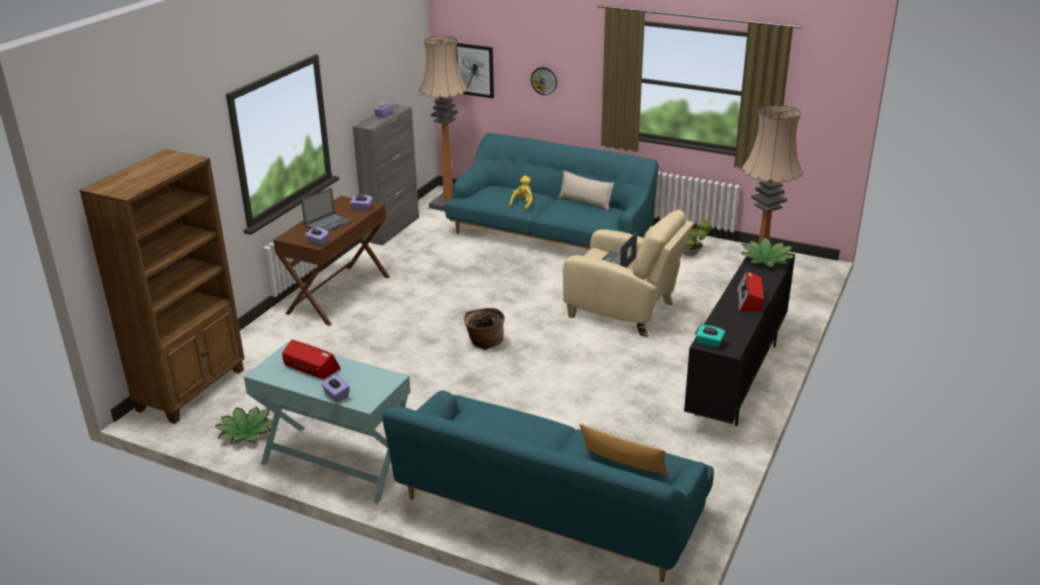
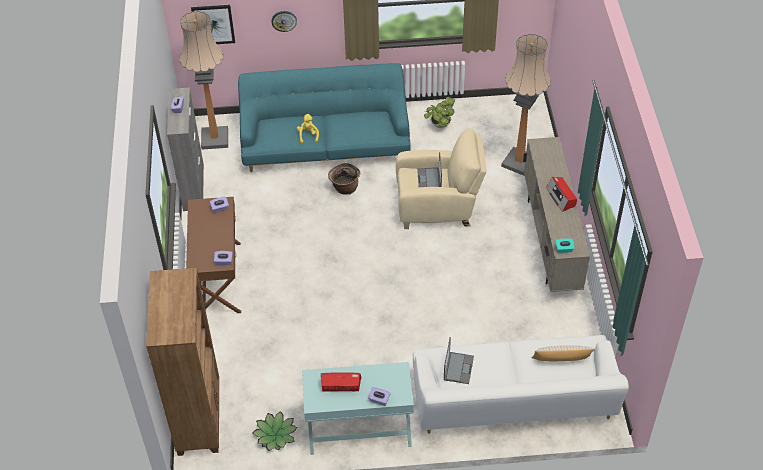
camera: 30 degrees left, 20 degrees up
(328, 224) = (211, 237): laptop -> laptop (458, 367)
(484, 342) = (366, 280): basket -> basket (344, 188)
(548, 509) = (513, 400): turquoise sofa -> white sofa
(585, 202) = (355, 115): beige pillow -> none
(736, 380) = (551, 241): black tv stand -> beige tv stand
(766, 259) = (545, 150): potted plant -> none

